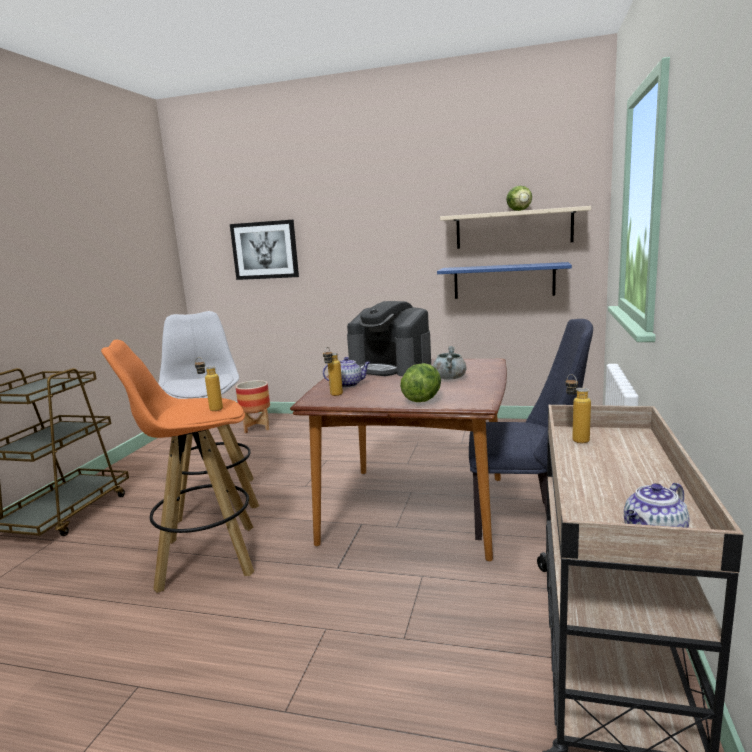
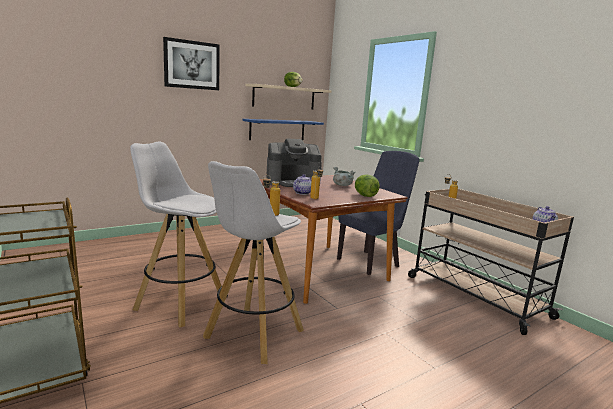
camera: 50 degrees left, 0 degrees up
(205, 557) = (253, 335): orange stool -> white stool
(256, 428) = (102, 252): planter -> none
(265, 250) = (93, 89): picture -> picture (192, 65)

